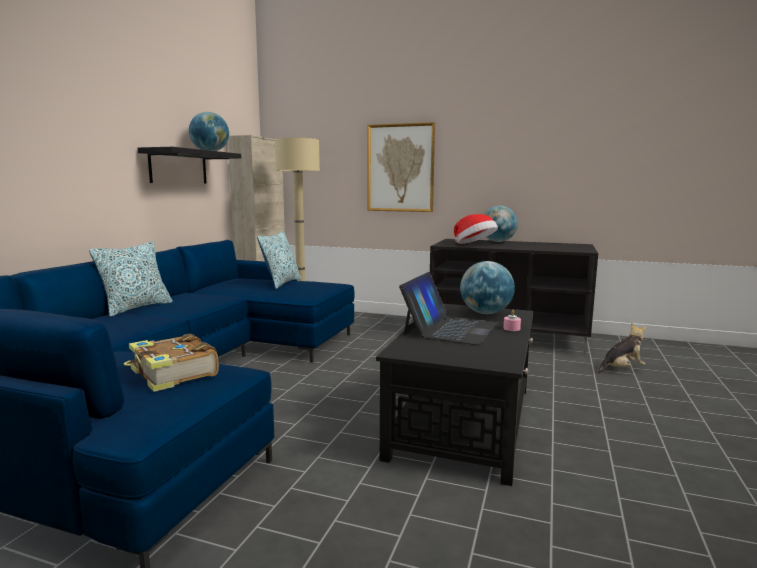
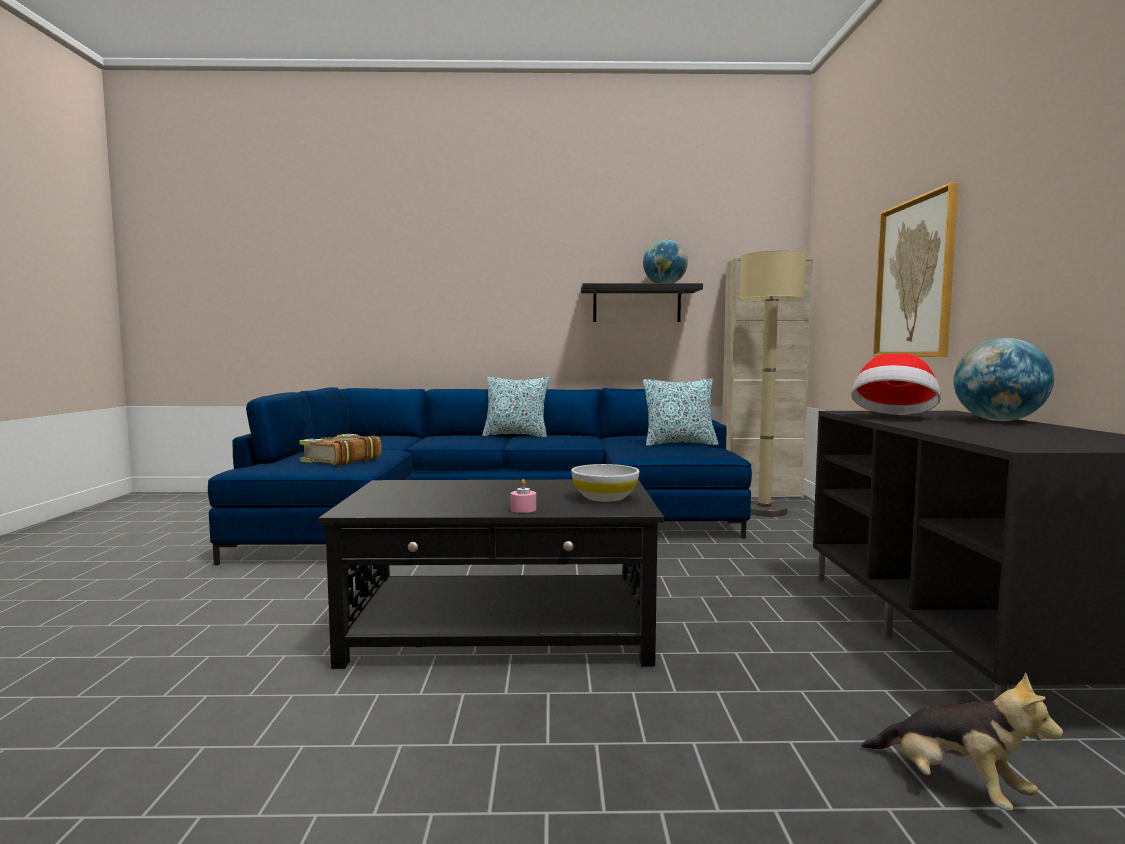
camera: 70 degrees right, 5 degrees down
(450, 328) = (497, 490): laptop -> none
(485, 313) = (604, 497): globe -> white bowl

